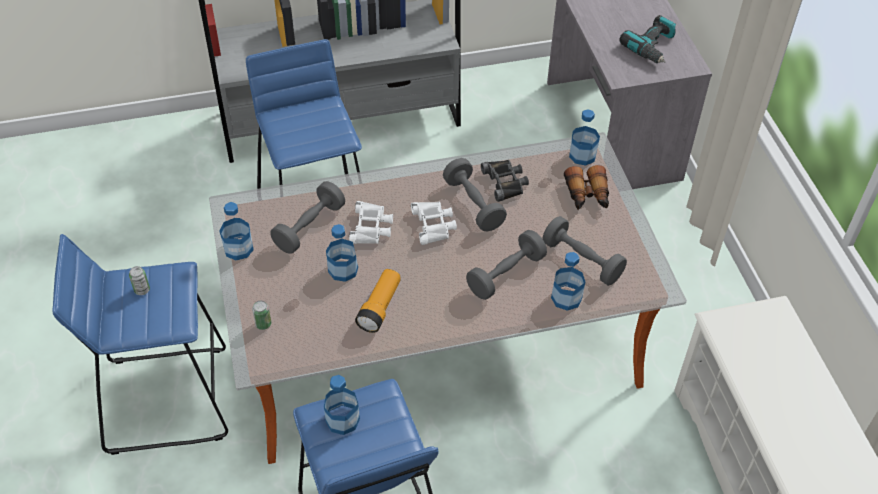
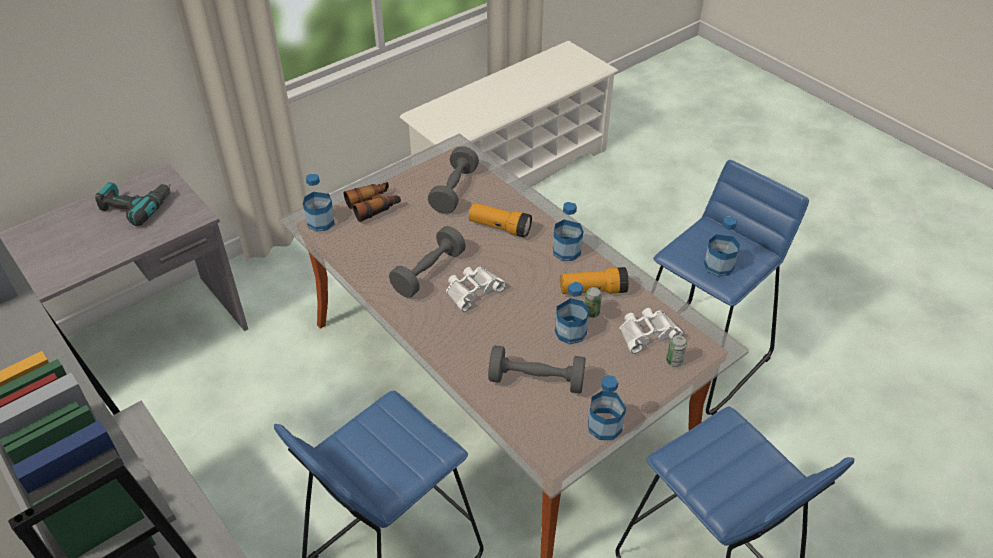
camera: 115 degrees left, 5 degrees down
(142, 290) = (720, 477): can -> can (591, 313)
(371, 227) = (504, 333): white binoculars -> white binoculars (647, 333)
(505, 182) = (386, 260): black binoculars -> none
(506, 274) = (500, 227): grey dumbbell -> flashlight
(566, 298) = (500, 189): bottle -> bottle (566, 251)

